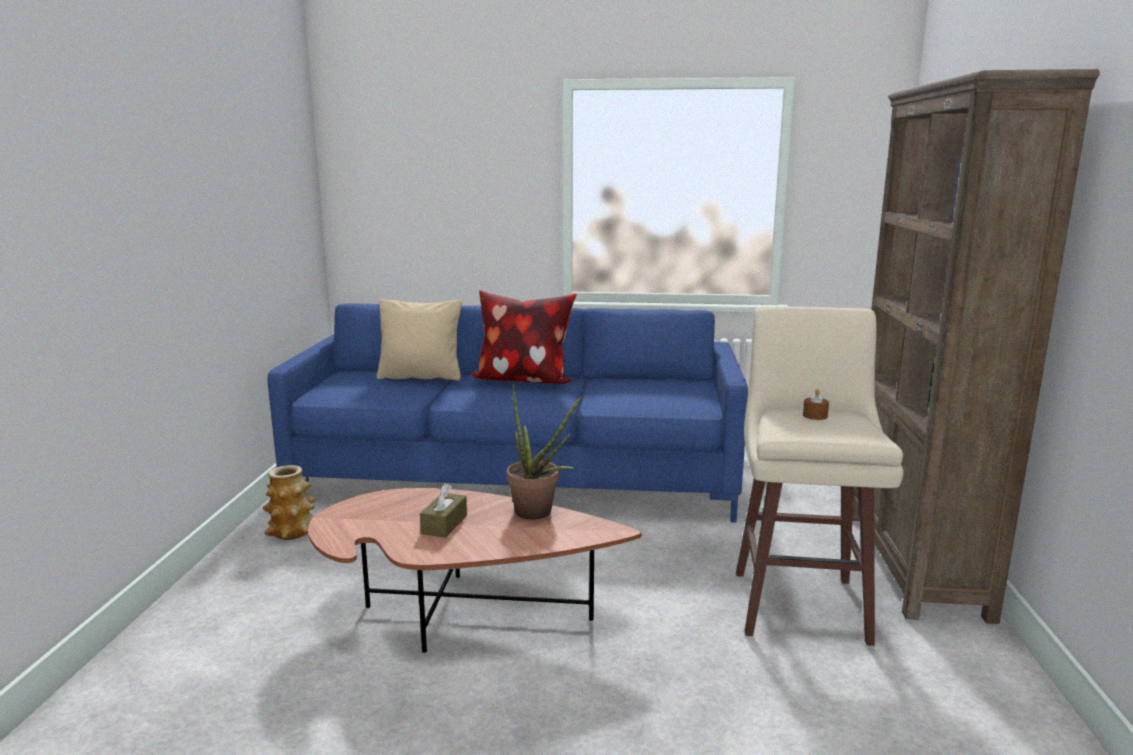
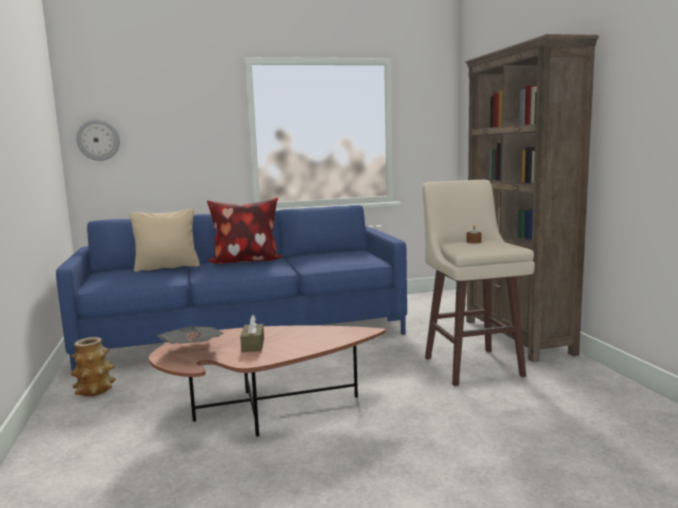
camera: 20 degrees left, 5 degrees down
(365, 194) = (98, 140): none -> wall clock
(365, 521) = (193, 352): none -> newspaper
(539, 514) = (312, 330): potted plant -> none

